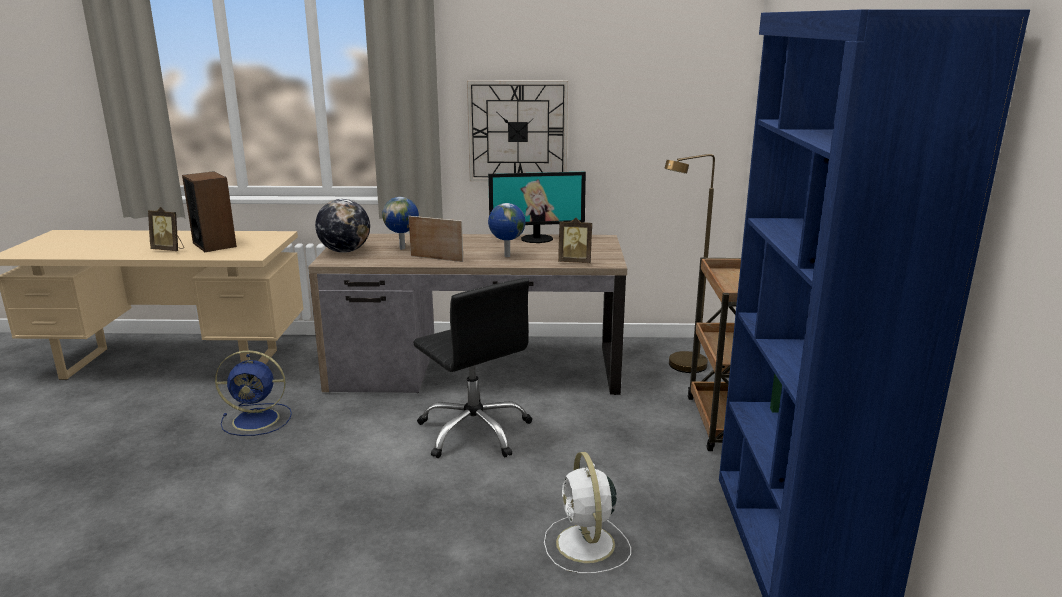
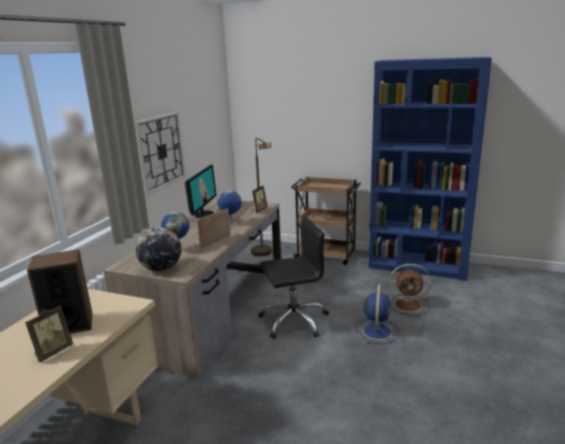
camera: 70 degrees left, 0 degrees up
(258, 419) = (219, 415): blue fan -> blue fan (377, 330)
(586, 545) = (409, 305): white fan -> brown fan

